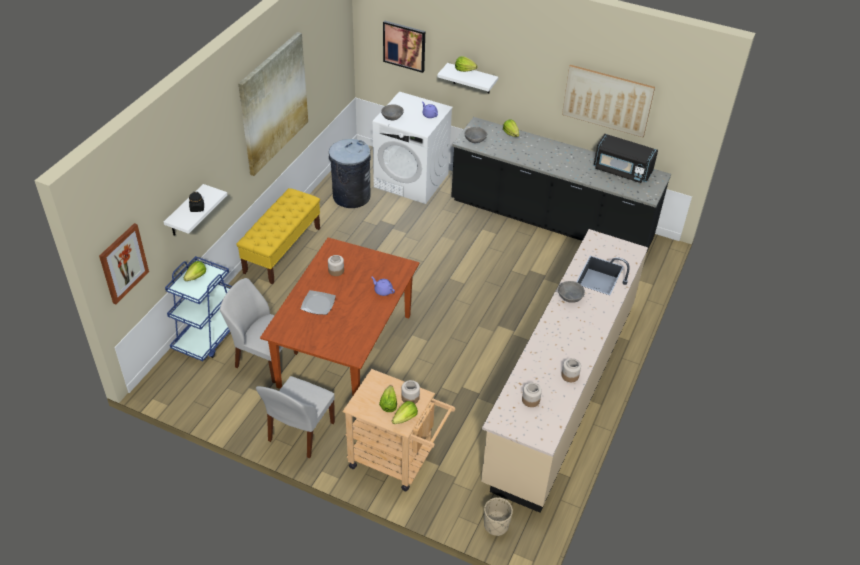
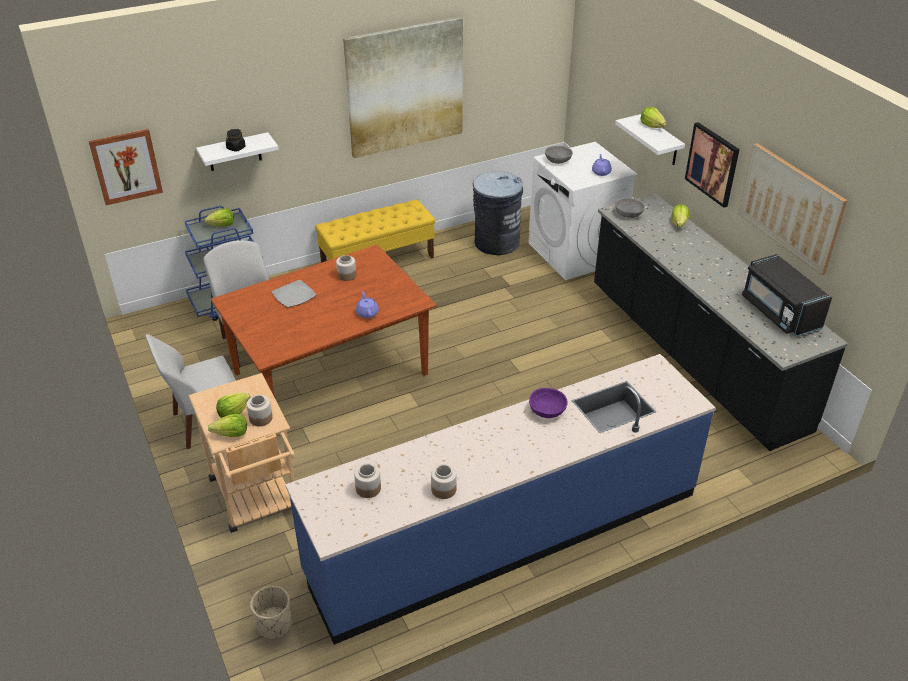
camera: 40 degrees right, 5 degrees down
(404, 46) = (608, 83): picture -> picture (712, 164)
(561, 390) = (505, 533): beige counter -> blue counter
(569, 297) = (547, 410): grey bowl -> purple bowl

